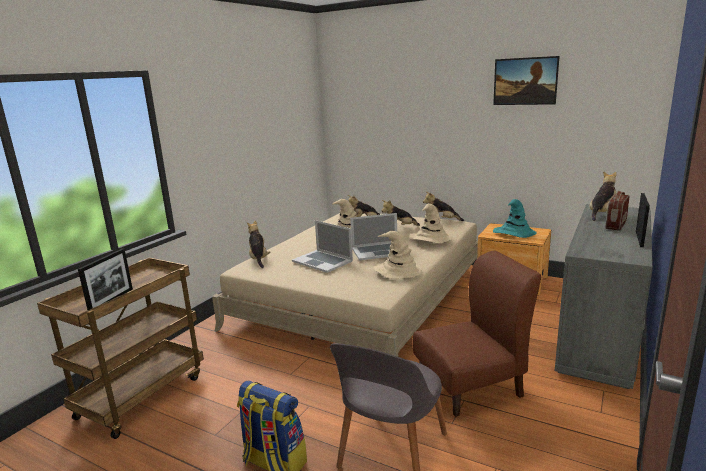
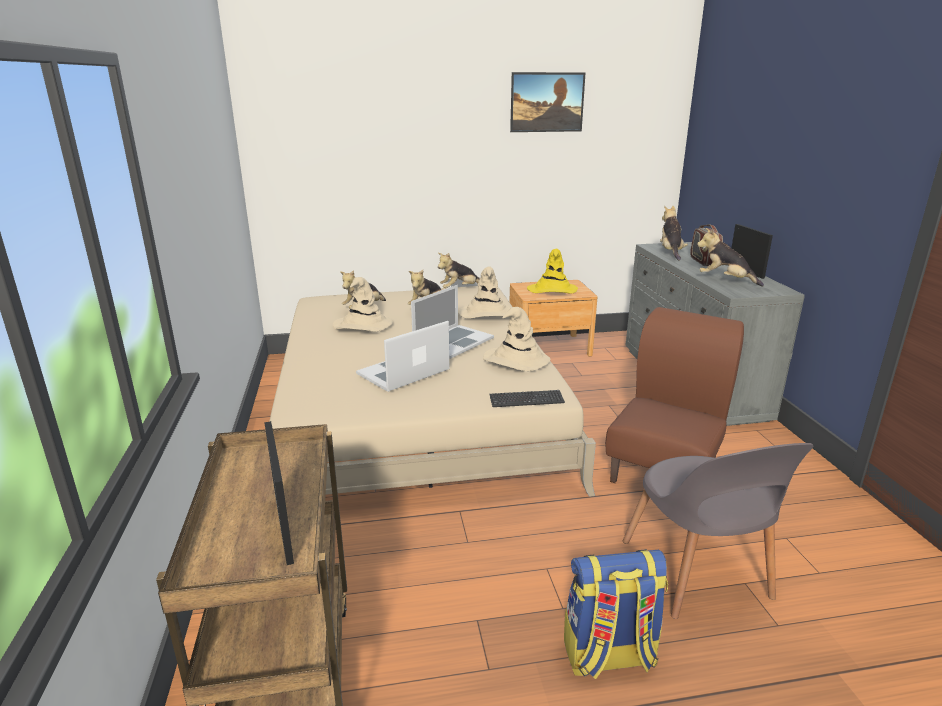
camera: 40 degrees left, 5 degrees up
(259, 259) = (298, 394): plush toy -> plush toy (725, 280)
(322, 261) = (403, 372): laptop -> laptop turned 135 degrees clockwise
(360, 294) = (526, 400): none -> keyboard
(514, 233) = (552, 290): turquoise hat -> yellow hat

